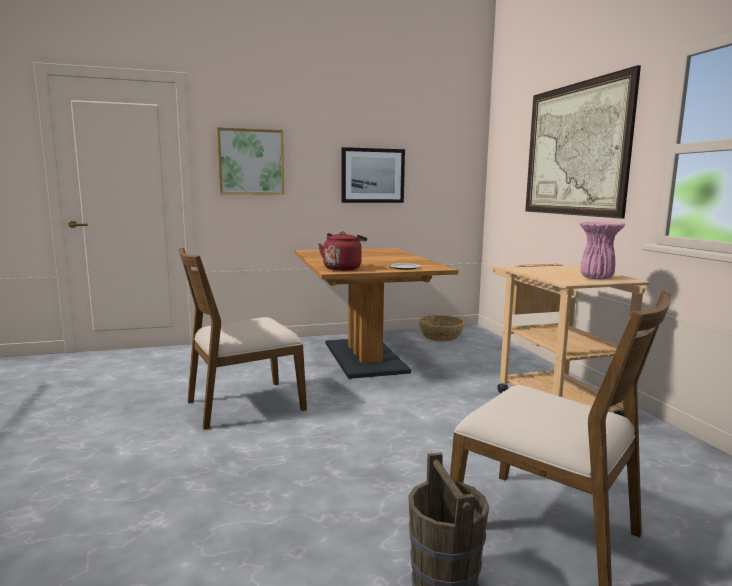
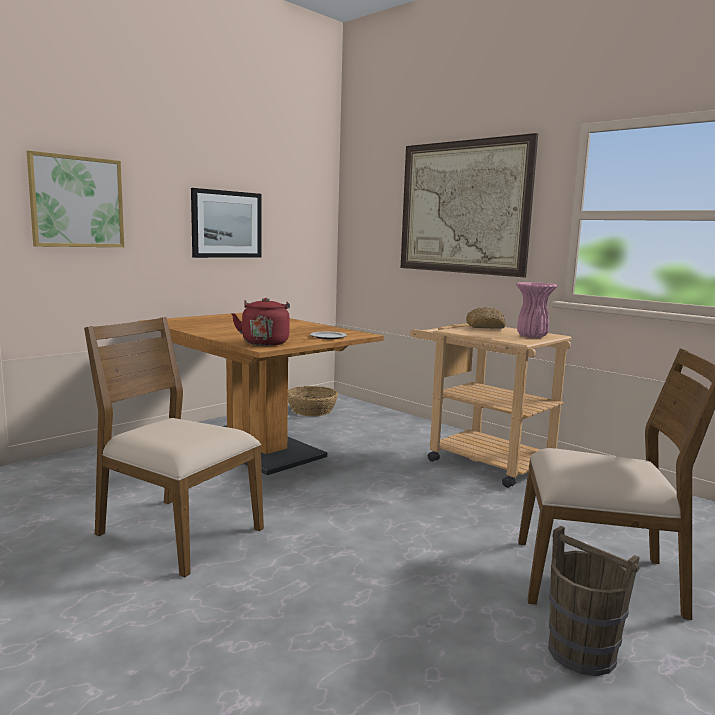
camera: 30 degrees left, 0 degrees up
(244, 404) = (177, 532): brown chair -> brown chair turned 90 degrees clockwise
(566, 267) = (485, 326): none -> bread

